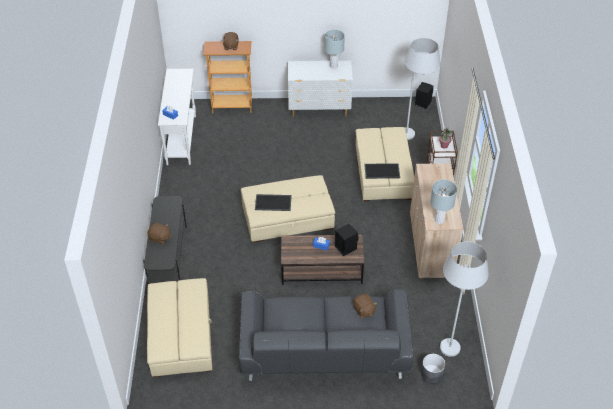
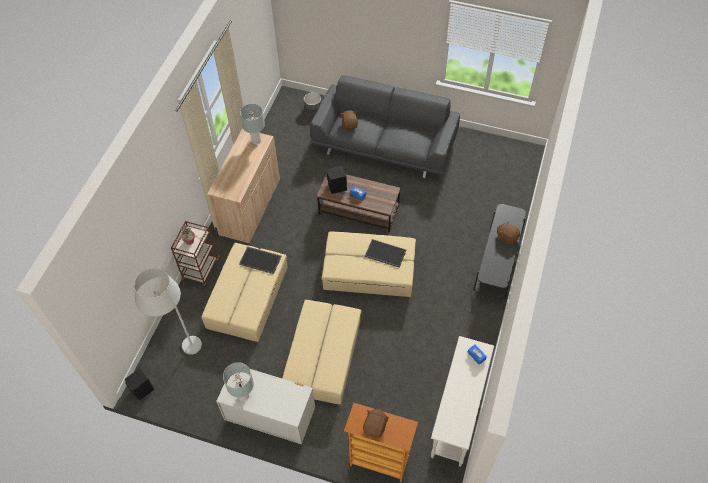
camera: 160 degrees left, 10 degrees up
(181, 335) = (497, 185): beige ottoman -> beige ottoman (323, 358)
(451, 338) = (283, 128): white floor lamp -> none

